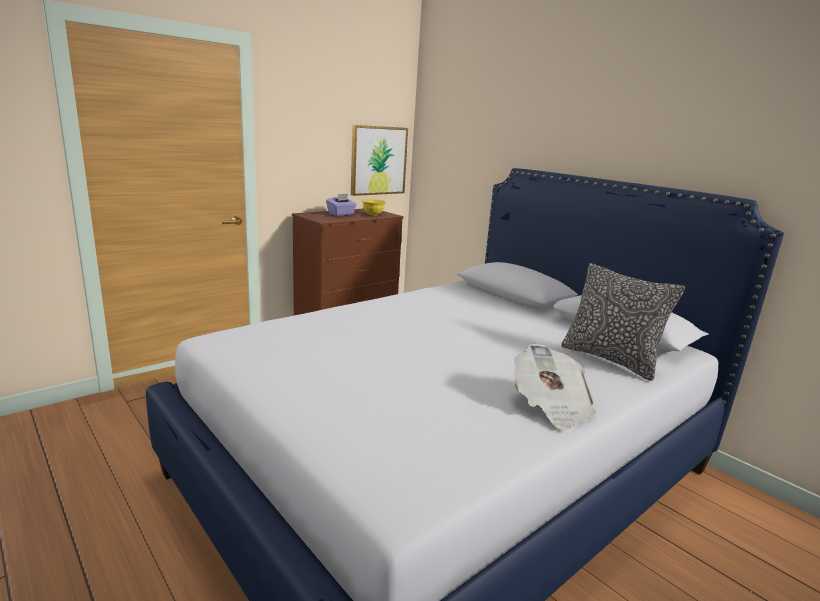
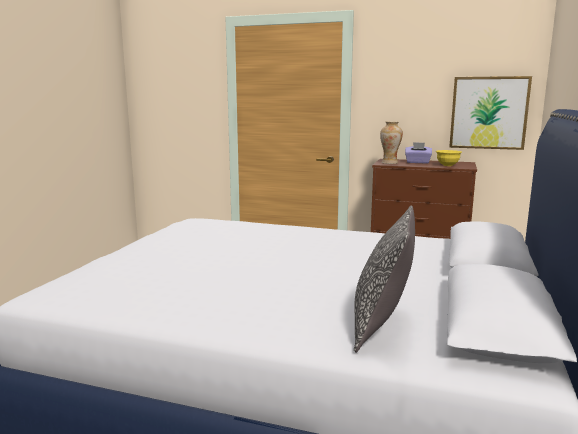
camera: 60 degrees right, 5 degrees down
(326, 218) = (389, 163): none -> vase
(550, 406) = (217, 314): newspaper -> none

